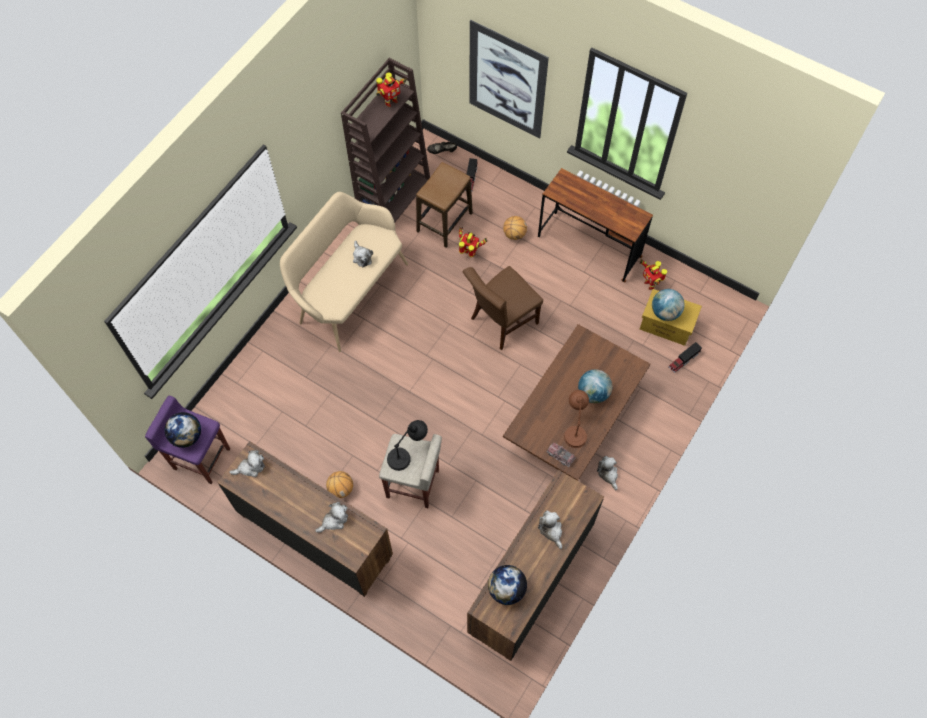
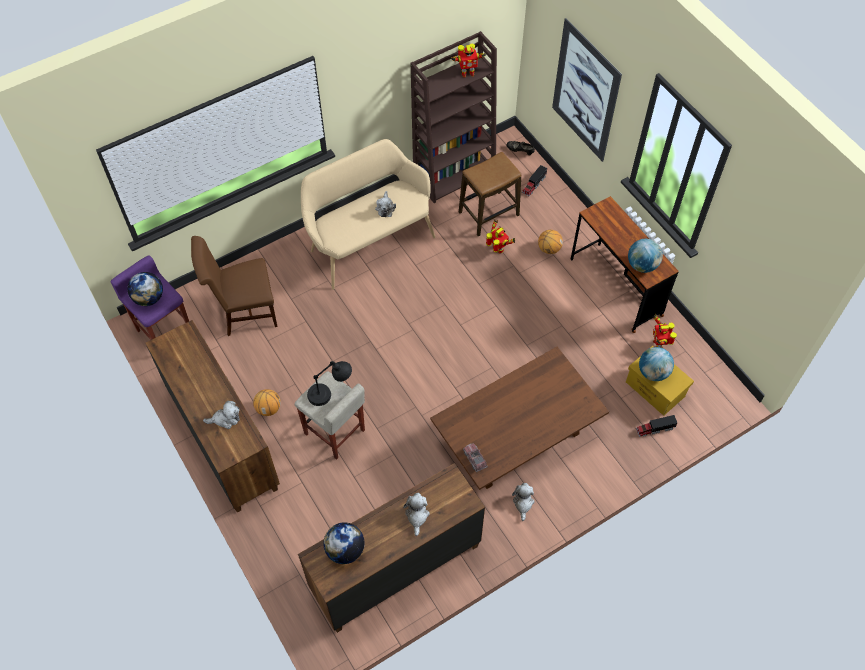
camera: 25 degrees right, 5 degrees down
(250, 467) = (180, 342): plush toy -> none
(501, 323) = (493, 322): brown chair -> brown chair (244, 312)
(575, 427) = (503, 439): brown table lamp -> none
(593, 393) = (537, 415): globe -> globe (642, 265)

